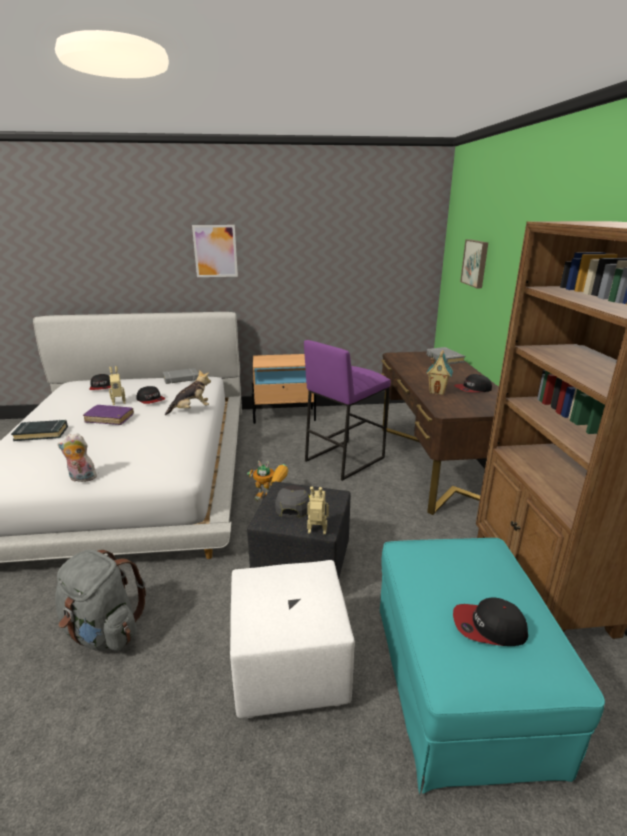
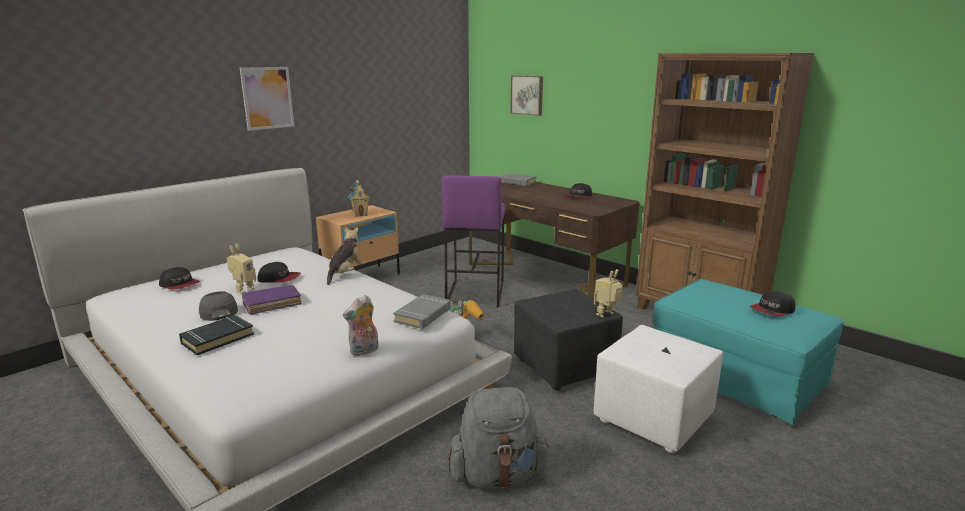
camera: 40 degrees left, 5 degrees down
(181, 379) = (266, 255): grey book -> grey book (423, 315)
(293, 505) = (561, 307): grey cap -> grey cap (217, 311)
(437, 391) = (562, 202): toy house -> toy house (360, 214)

